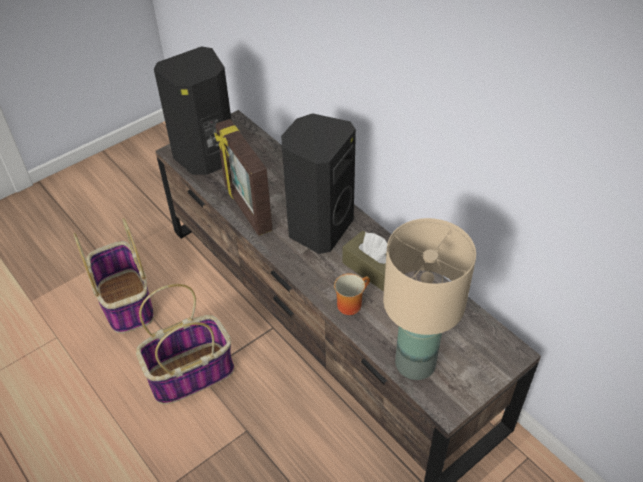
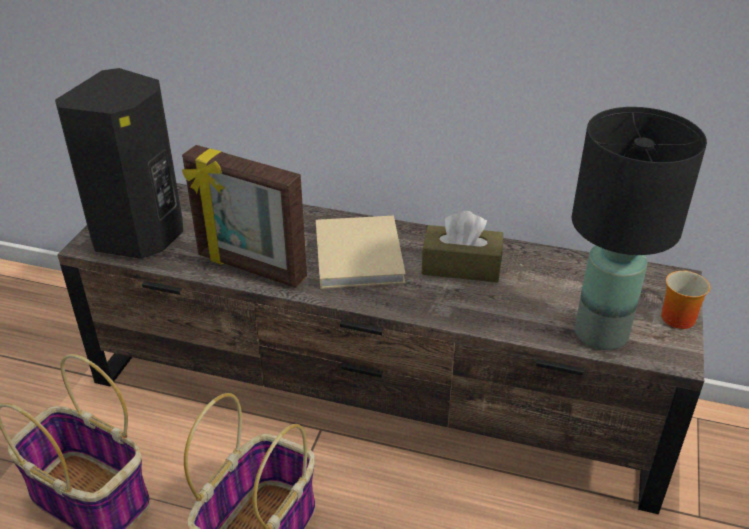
camera: 35 degrees left, 10 degrees down
(318, 228) = (358, 253): black speaker -> beige book
(350, 302) = (472, 308): mug -> mug (675, 315)
(416, 363) = (602, 332): beige table lamp -> black table lamp

